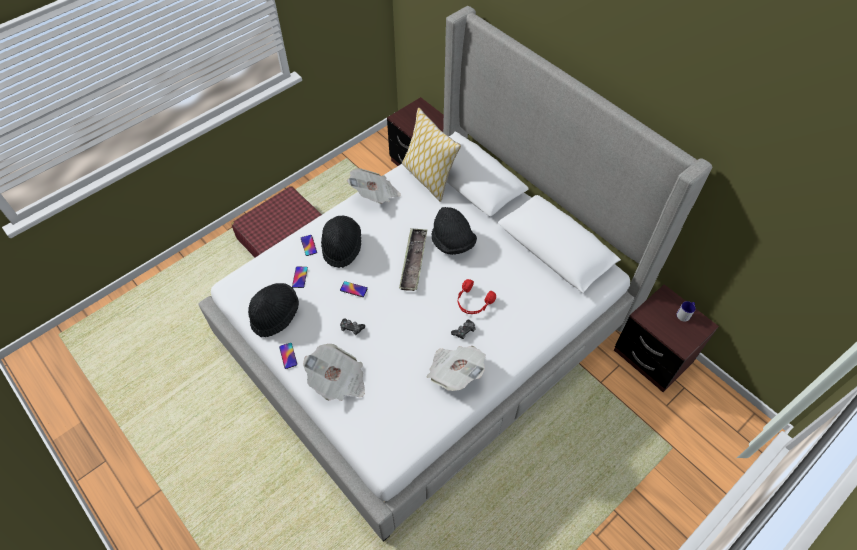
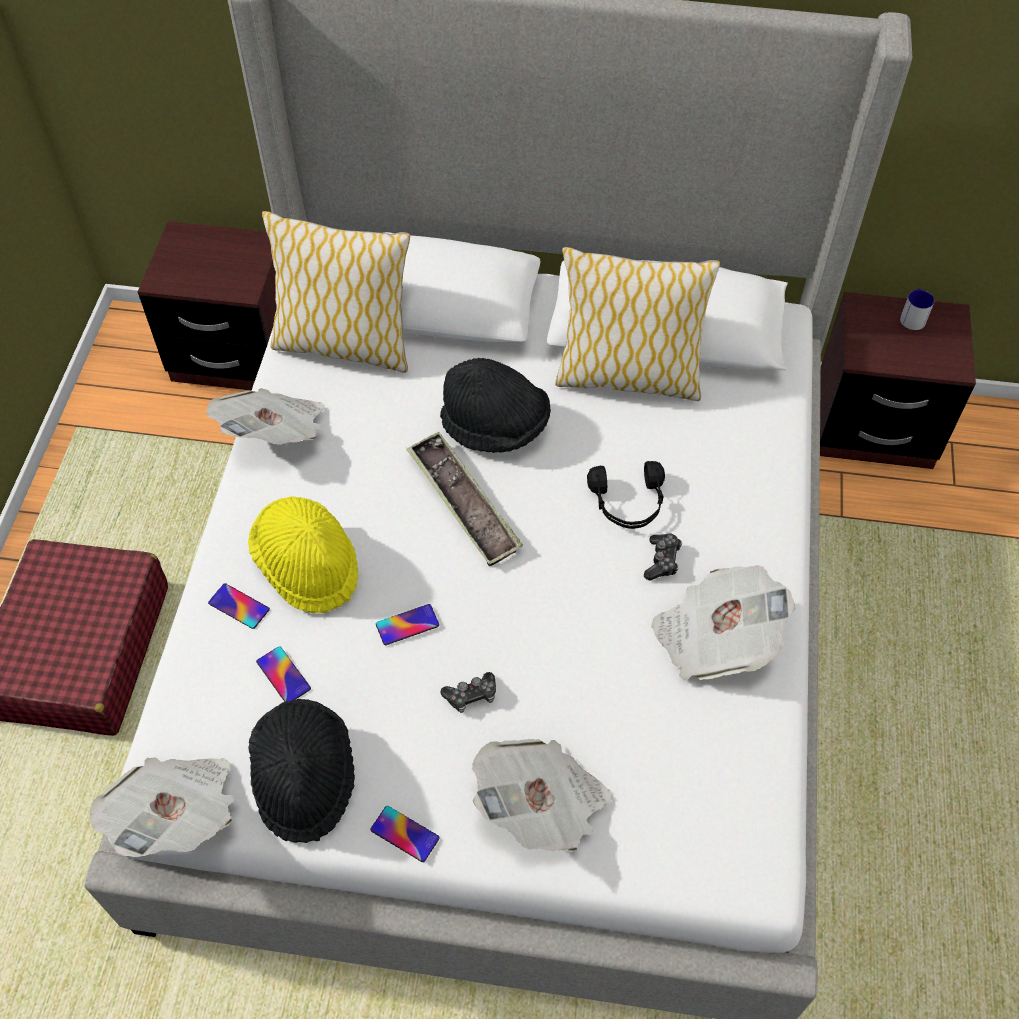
camera: 40 degrees left, 0 degrees up
(230, 297) = (178, 814): none -> newspaper
(341, 247) = (308, 566): black hat -> yellow hat
(473, 302) = (628, 503): red headphones -> black headphones
(521, 256) = (627, 377): none -> pillow

